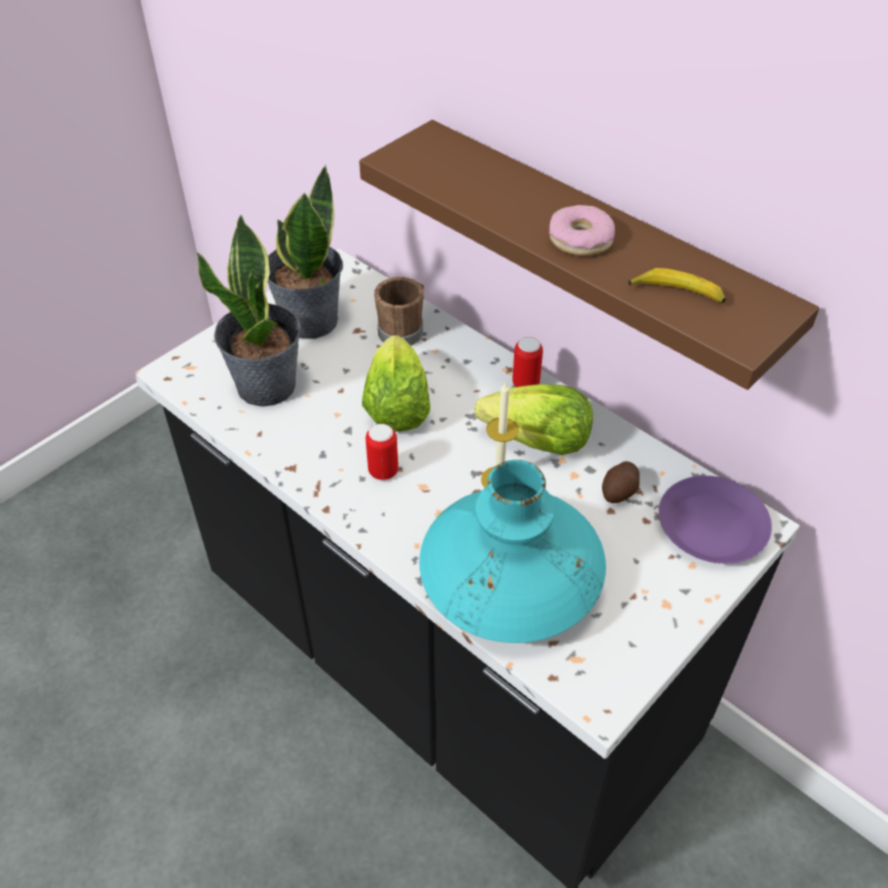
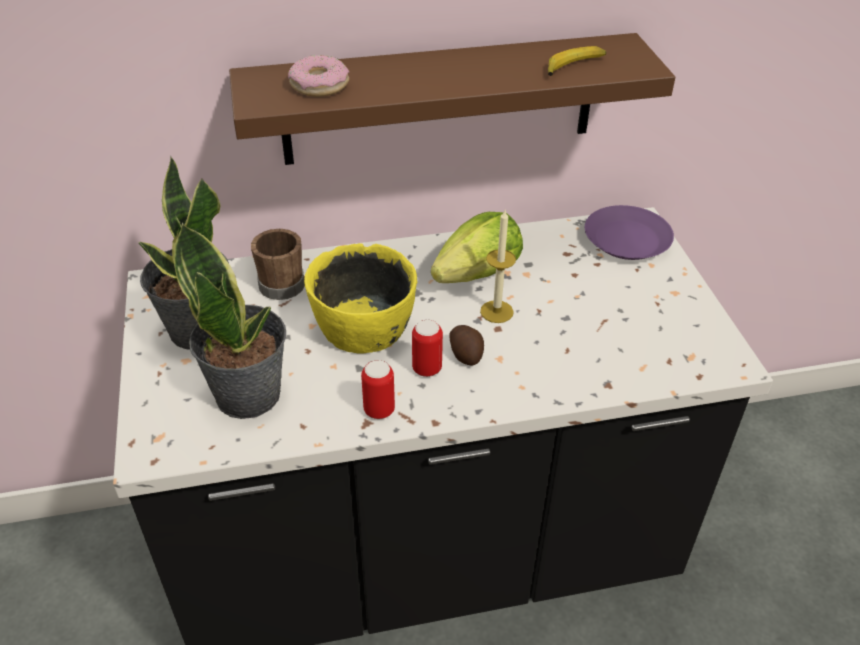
camera: 55 degrees left, 5 degrees down
(396, 407) = (364, 328): lettuce -> yellow bowl
(510, 581) = (598, 354): turquoise vase -> none
(525, 384) = (414, 251): can -> can (379, 410)
(580, 239) = (472, 74): donut -> donut (319, 85)
(620, 491) = (561, 261): potato -> potato (466, 353)

